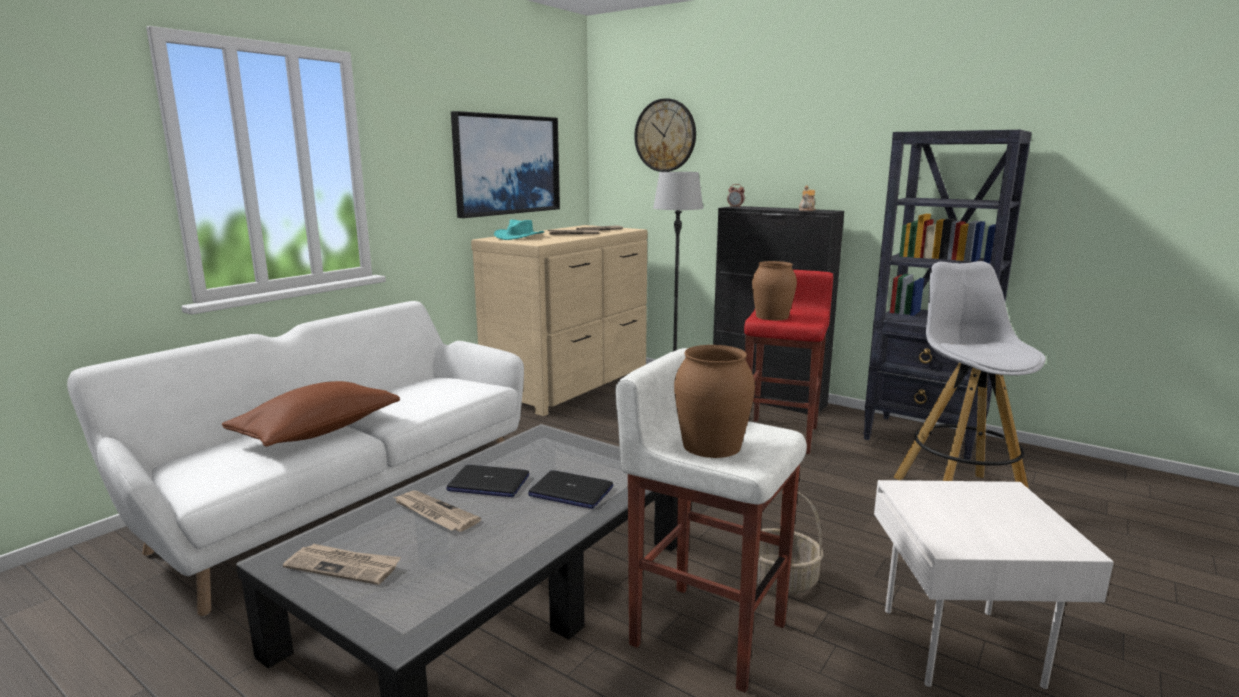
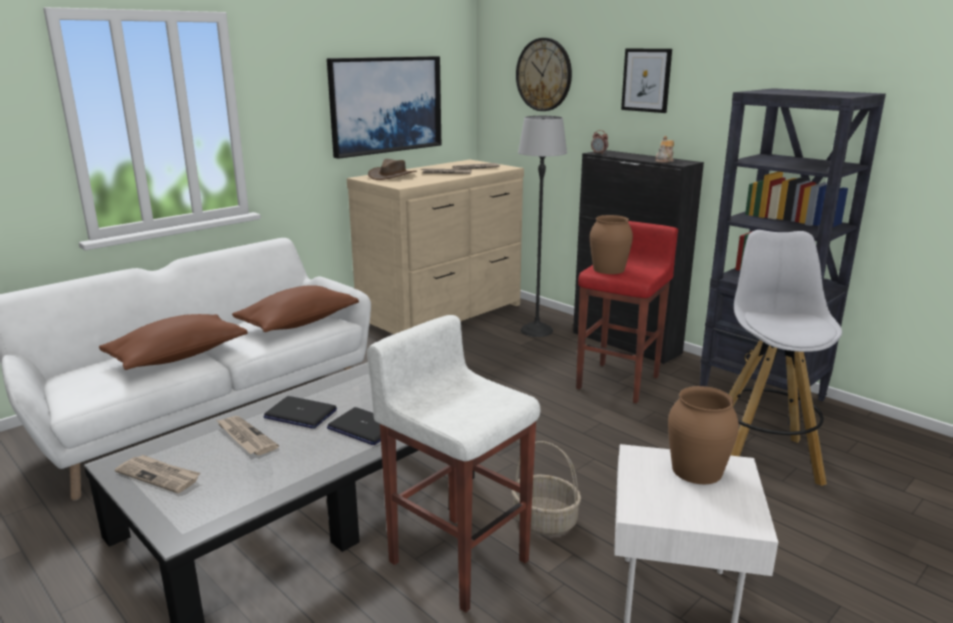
camera: 10 degrees right, 5 degrees up
(446, 390) = (298, 323): none -> brown pillow
(519, 237) = (392, 175): turquoise hat -> brown hat
(712, 446) = (447, 406): brown vase -> brown vase (697, 470)
(778, 134) = (646, 80): none -> picture

